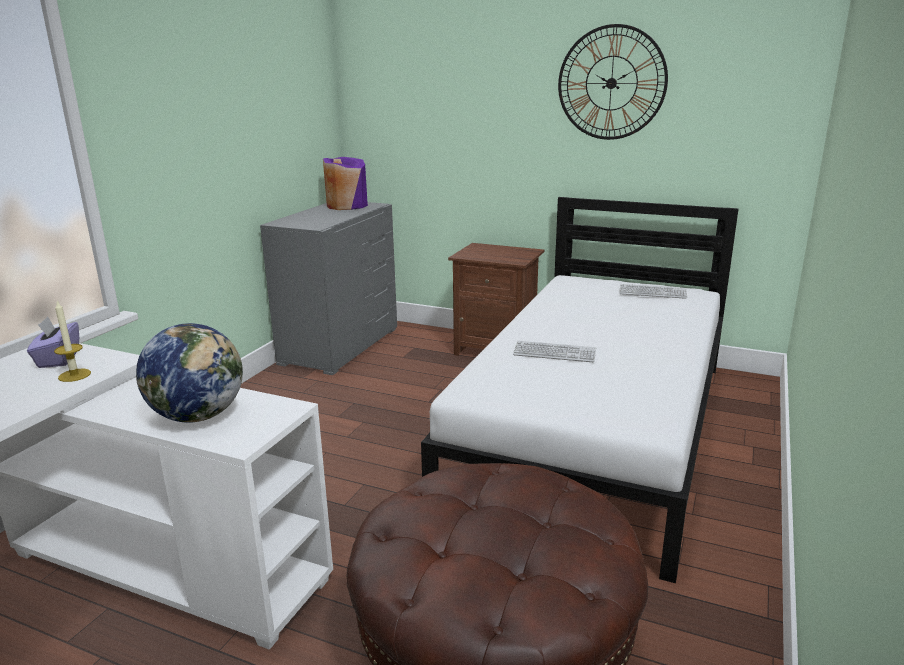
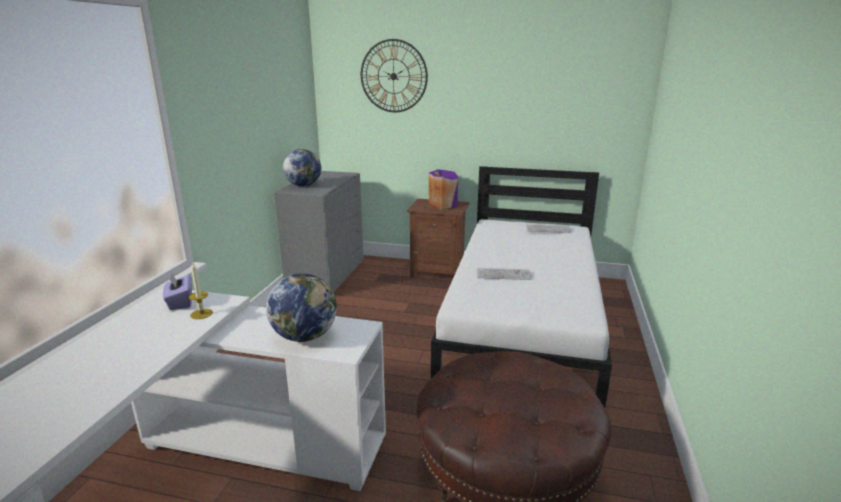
camera: 10 degrees left, 0 degrees up
(304, 217) = (303, 185): none -> globe
(346, 206) = (328, 175): purple vase -> purple vase (442, 205)
(611, 83) = (514, 90): wall clock -> wall clock (393, 76)

